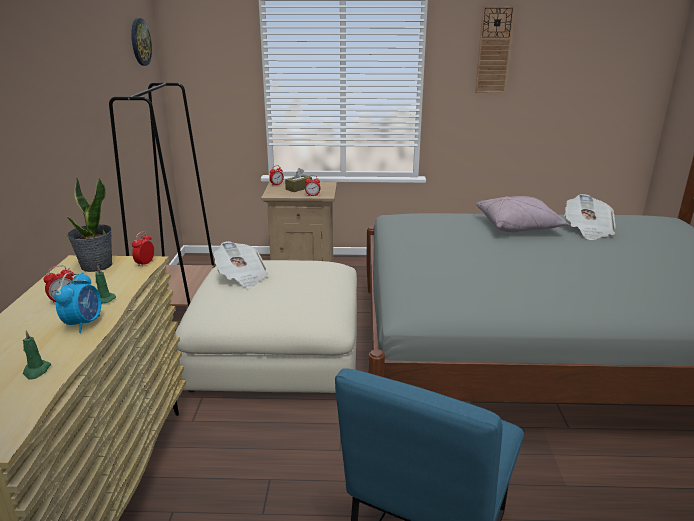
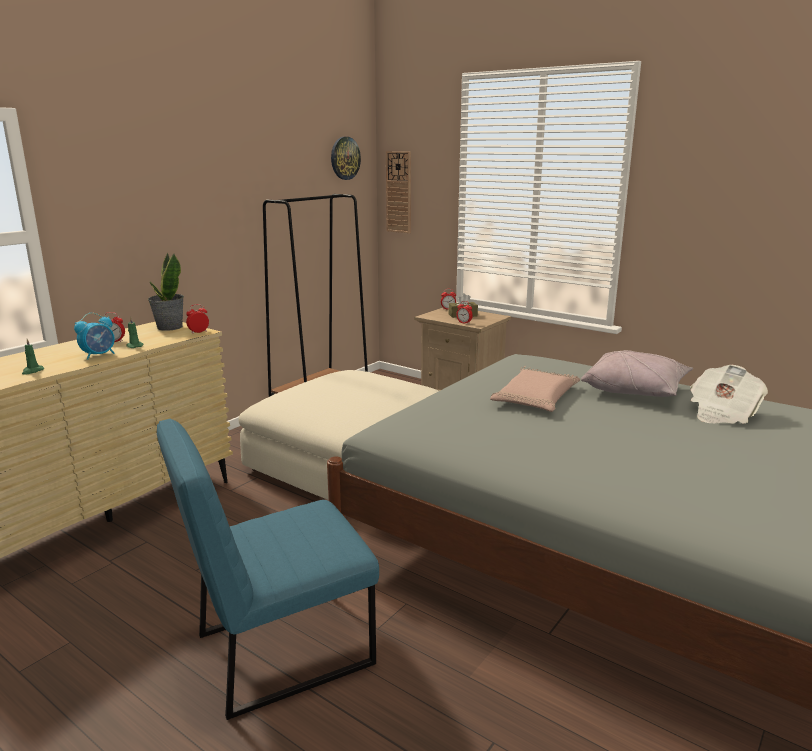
camera: 35 degrees right, 5 degrees down
(242, 277) = (336, 381): newspaper -> none
(471, 249) = (535, 396): none -> beige pillow
(494, 50) = (716, 176): wall clock -> wall clock (399, 192)

